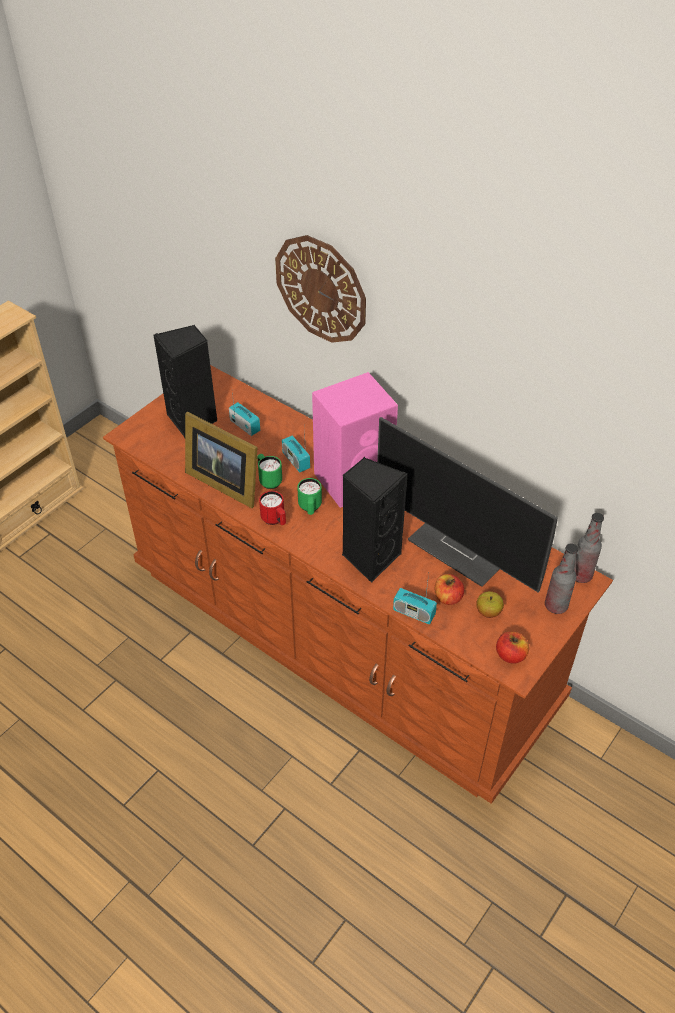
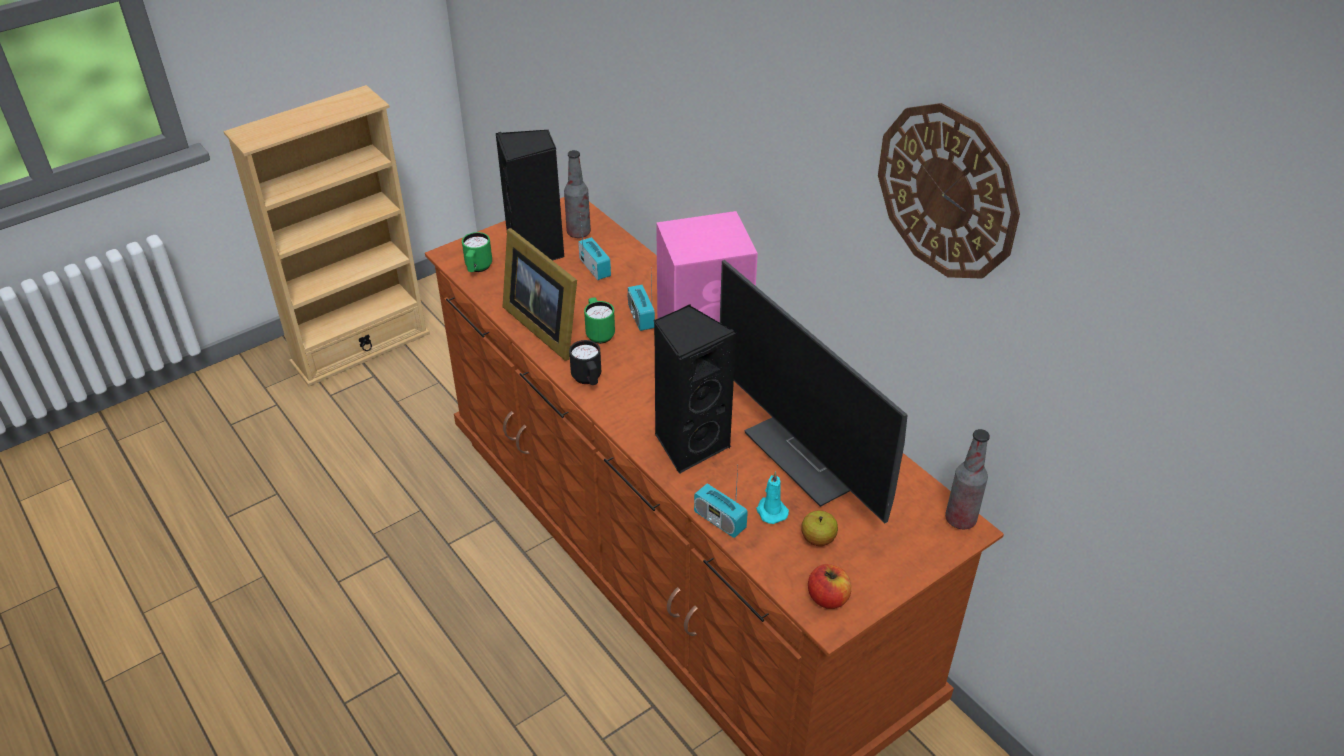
camera: 15 degrees right, 5 degrees down
(275, 520) = (588, 380): red mug -> black mug
(310, 508) = (636, 374): green mug -> green mug (477, 269)
(321, 289) = (697, 100): wall clock -> wall clock (947, 192)
(447, 597) = (771, 511): apple -> turquoise candle
(556, 606) = (912, 550): bottle -> bottle (578, 233)

